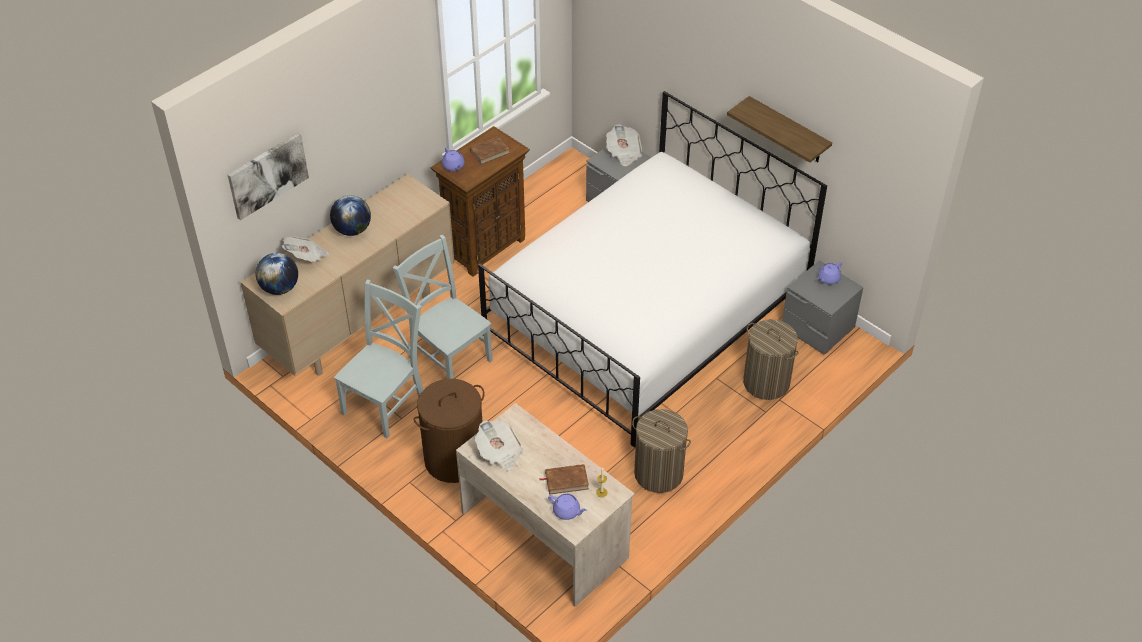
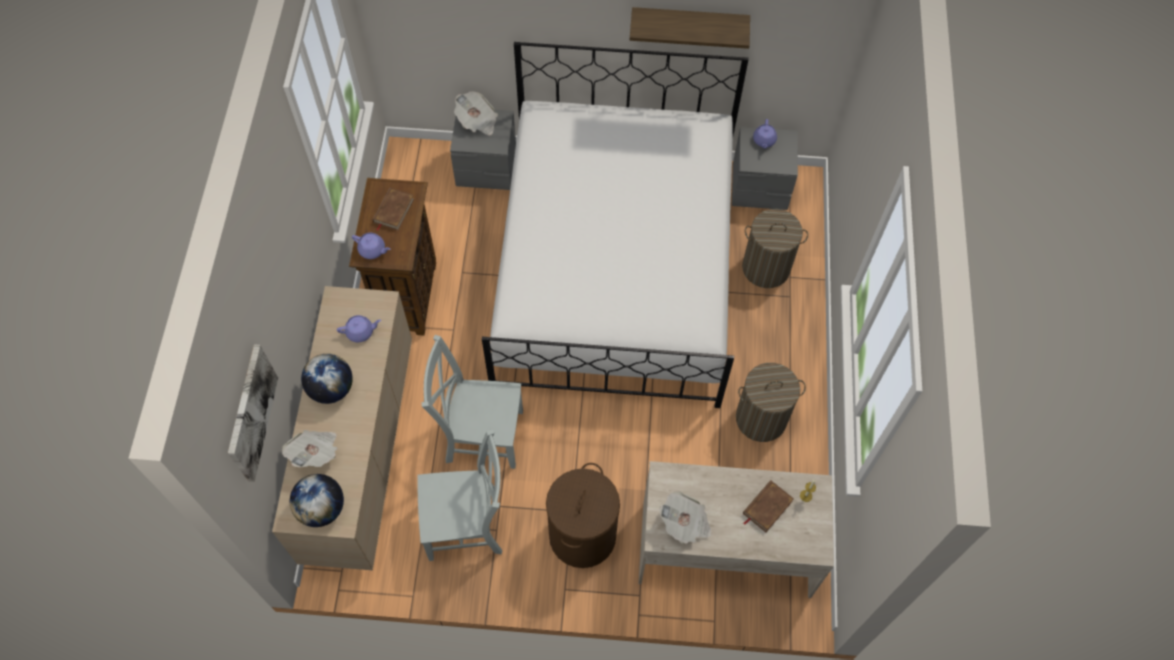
camera: 40 degrees left, 15 degrees up
(386, 403) = (468, 525): grey chair -> grey chair turned 90 degrees clockwise
(567, 511) = (796, 537): purple teapot -> purple teapot (361, 332)

